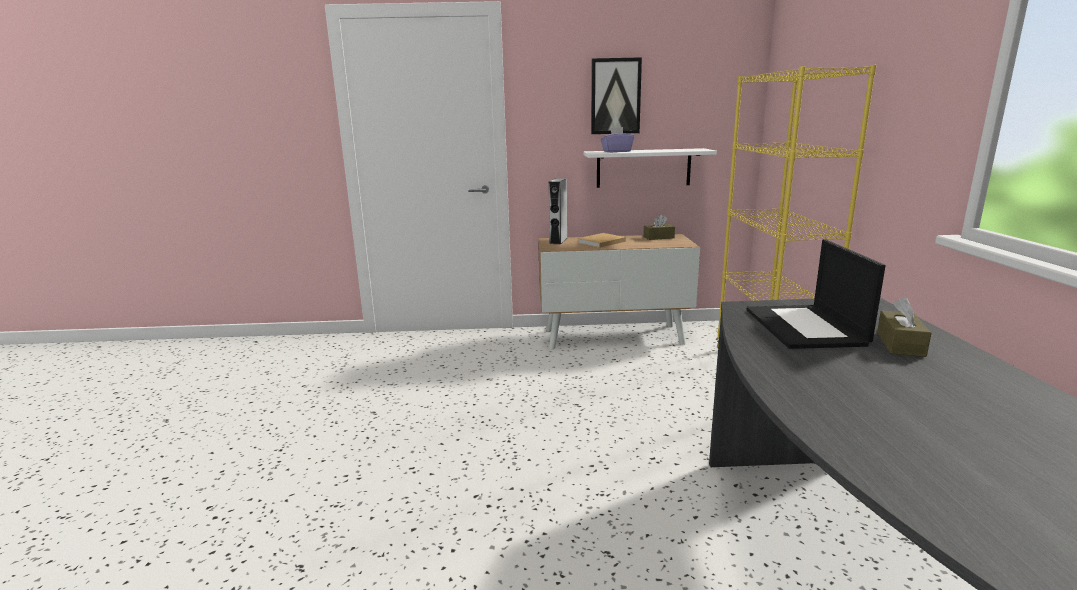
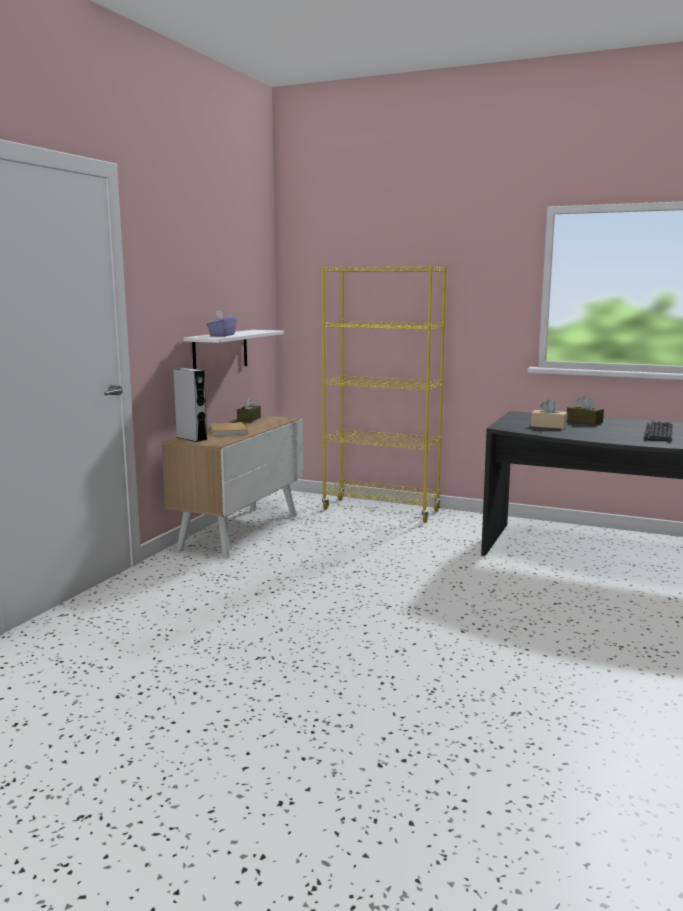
camera: 65 degrees left, 5 degrees down
(615, 96) = (200, 278): picture -> none
(806, 327) = (548, 426): laptop -> beige tissue box
(931, 409) = (658, 432): none -> keyboard

